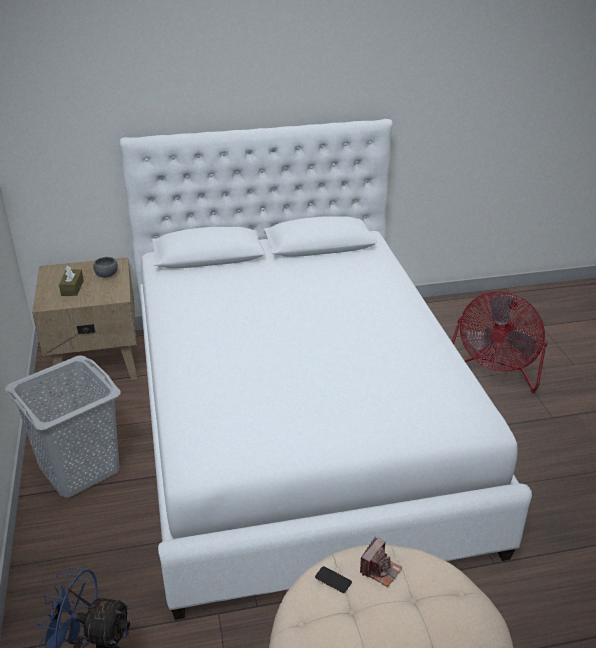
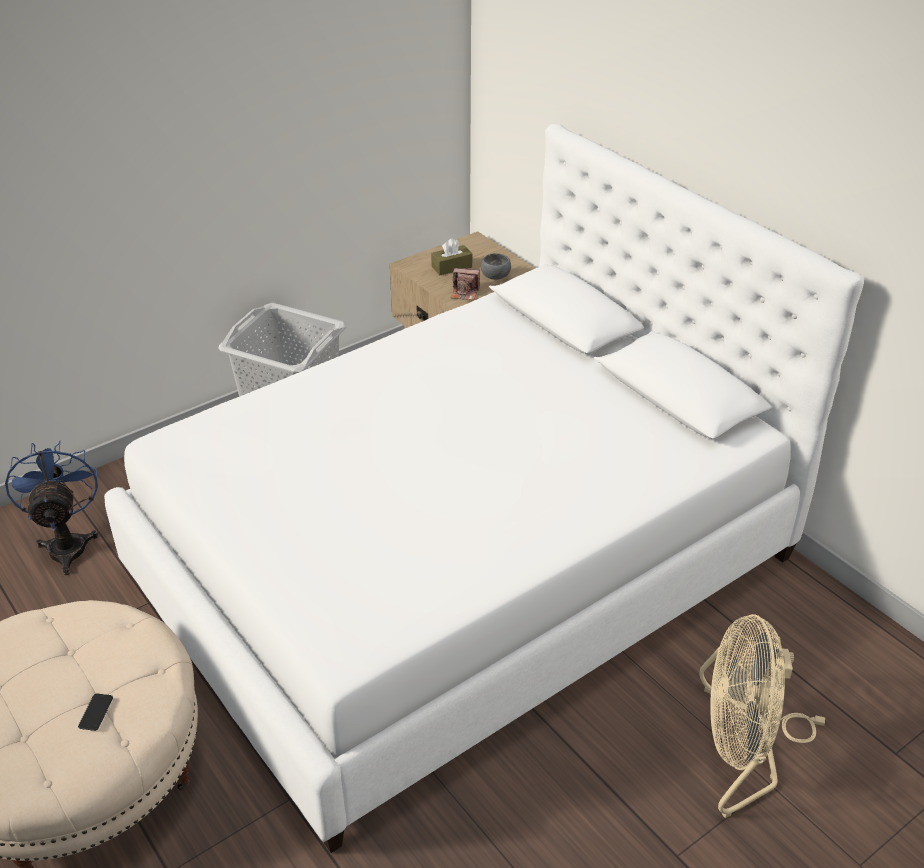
camera: 65 degrees right, 5 degrees up
(333, 580) = (105, 623): phone -> phone (96, 712)
(380, 570) = (129, 656): camera -> camera (465, 293)
(492, 369) = (746, 746): red fan -> beige fan

